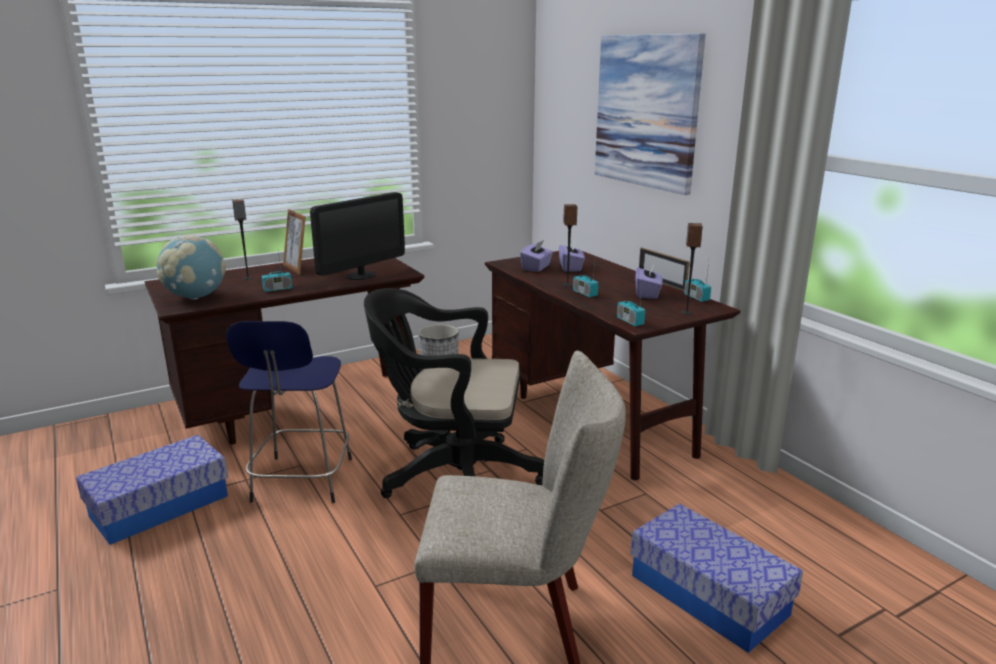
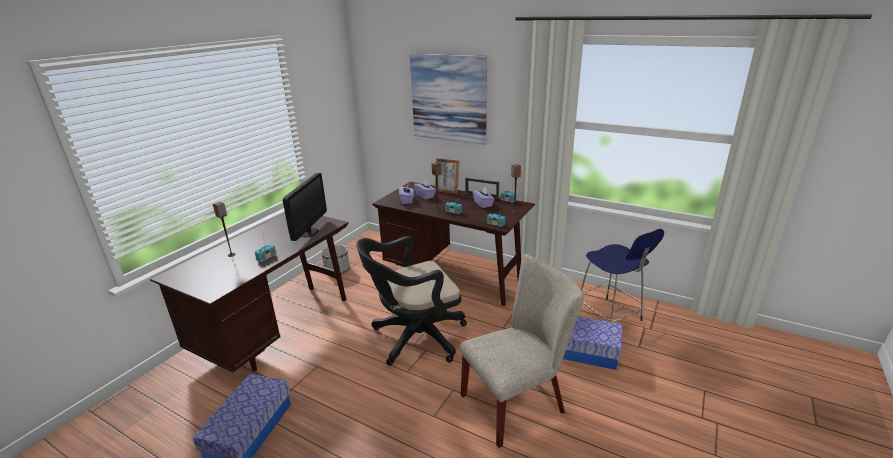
camera: 30 degrees left, 5 degrees up
(196, 297) = (214, 280): globe -> none
(296, 268) = (256, 238): picture frame -> picture frame (447, 191)
(302, 482) = (329, 376): blue stool -> blue stool (609, 317)

